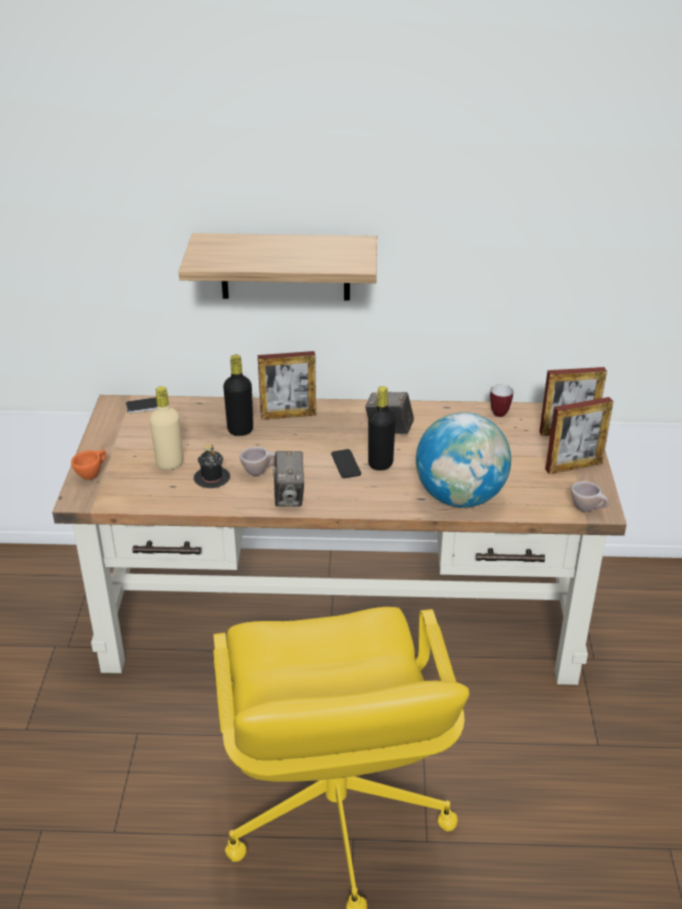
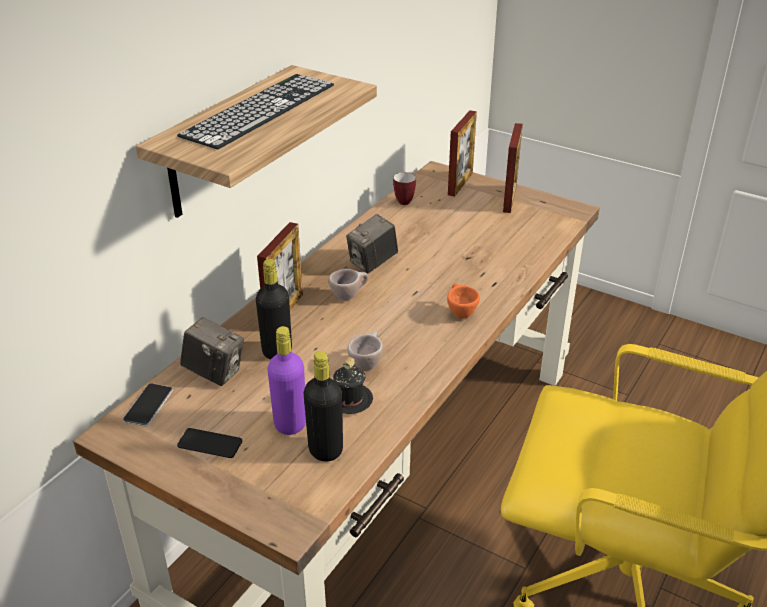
camera: 60 degrees left, 0 degrees up
(92, 474) = (249, 498): orange cup -> orange cup (459, 313)
(169, 464) = (290, 424): beige bottle -> purple bottle
(283, 249) = (260, 110): none -> keyboard
(289, 496) = (428, 357): camera -> camera (214, 372)
(346, 464) = (404, 305): phone -> phone (210, 444)
(380, 464) = (421, 286): black bottle -> black bottle (325, 450)
(460, 497) = (509, 264): globe -> none
(588, 509) = (570, 214): beige cup -> beige cup (349, 295)

